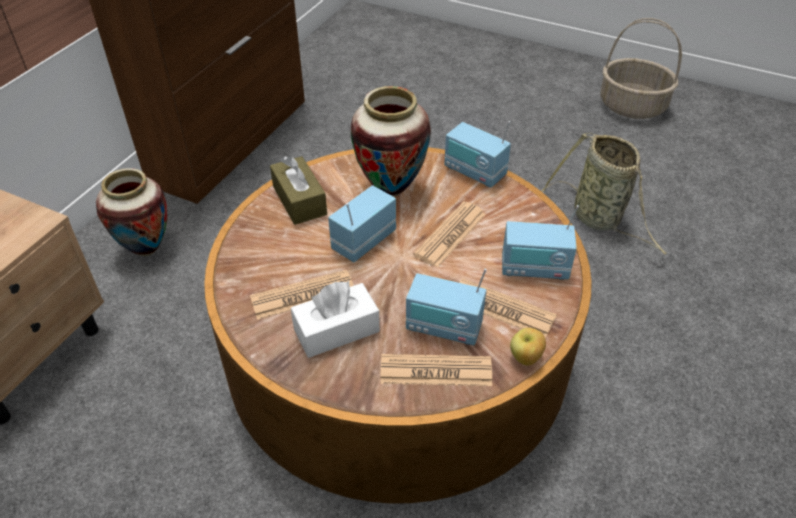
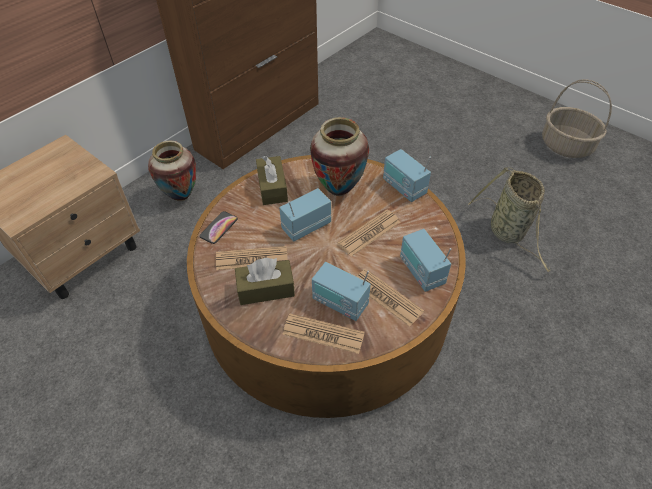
camera: 15 degrees right, 5 degrees up
(242, 264) = (219, 228): none -> phone
(336, 330) = (266, 289): white tissue box -> brown tissue box
(526, 358) = (390, 338): apple -> none
(534, 269) = (421, 271): radio -> radio turned 45 degrees clockwise

